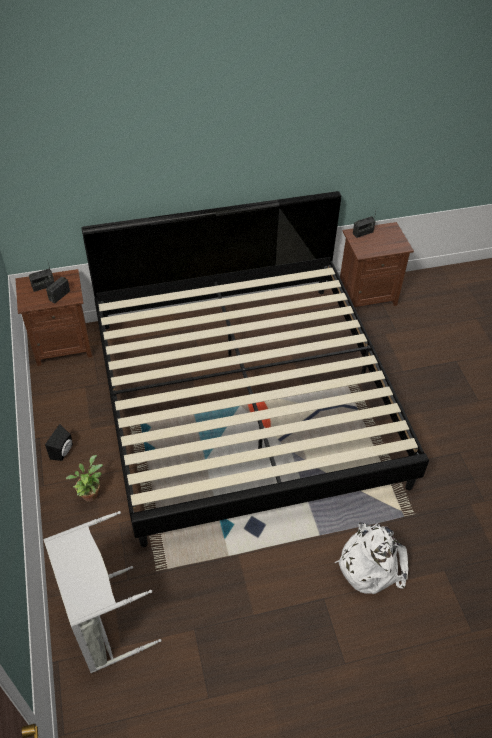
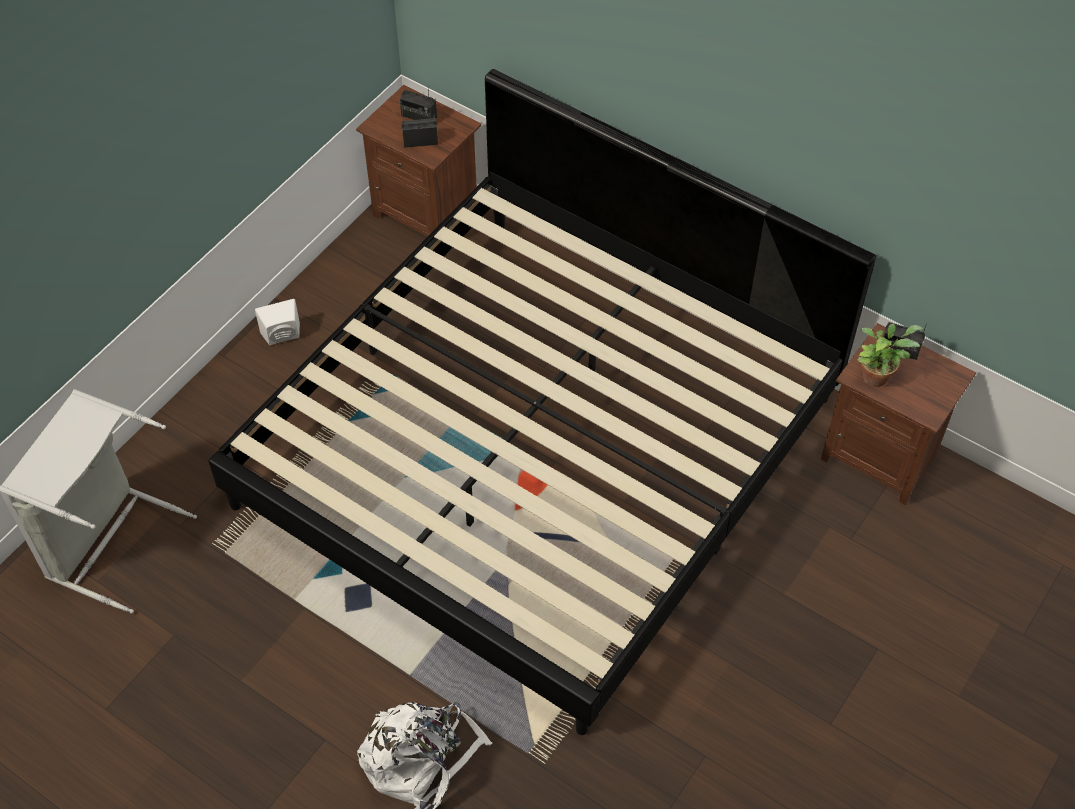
camera: 50 degrees right, 5 degrees up
(64, 452) = (283, 337): black speaker -> white speaker
(90, 493) = (253, 404): potted plant -> potted plant (877, 375)

